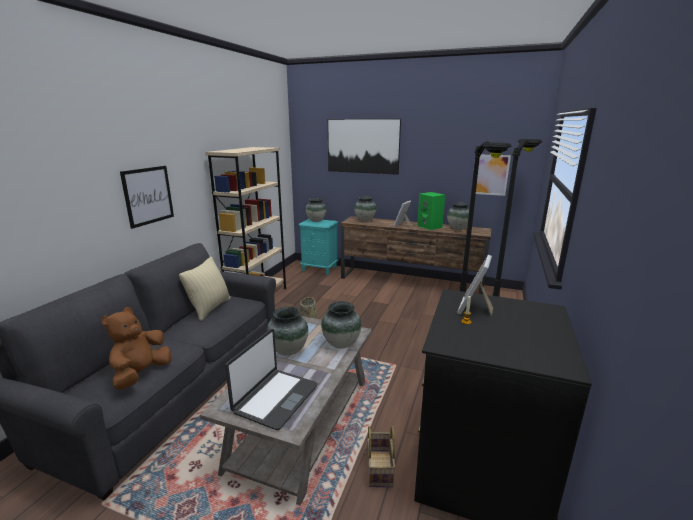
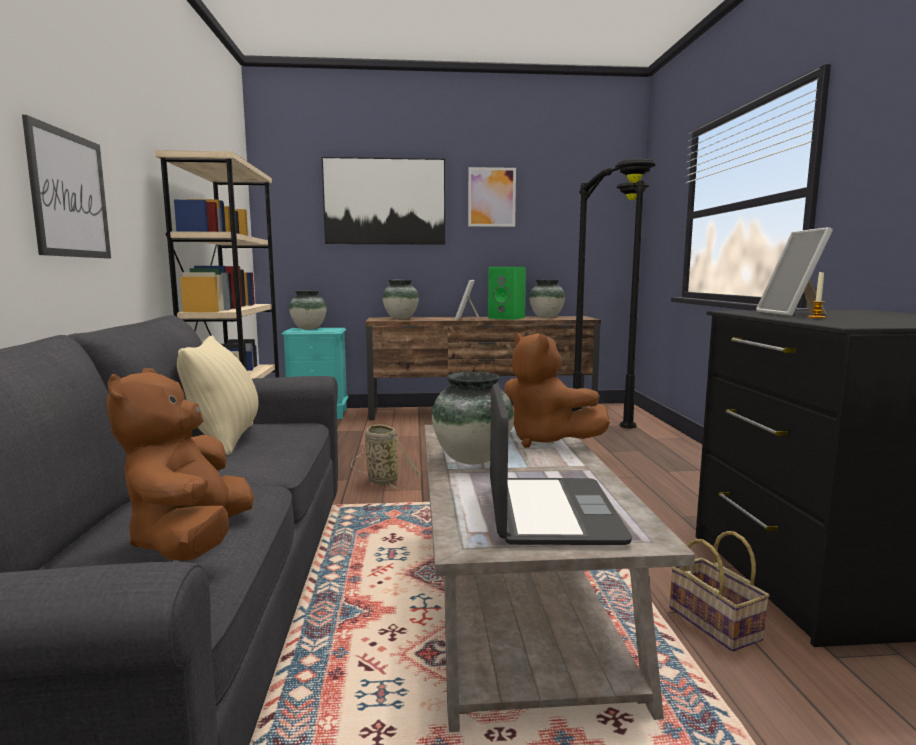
camera: 25 degrees left, 10 degrees down
(341, 344) = (546, 441): vase -> brown plush toy
(490, 175) = (577, 239): picture -> picture (491, 197)

